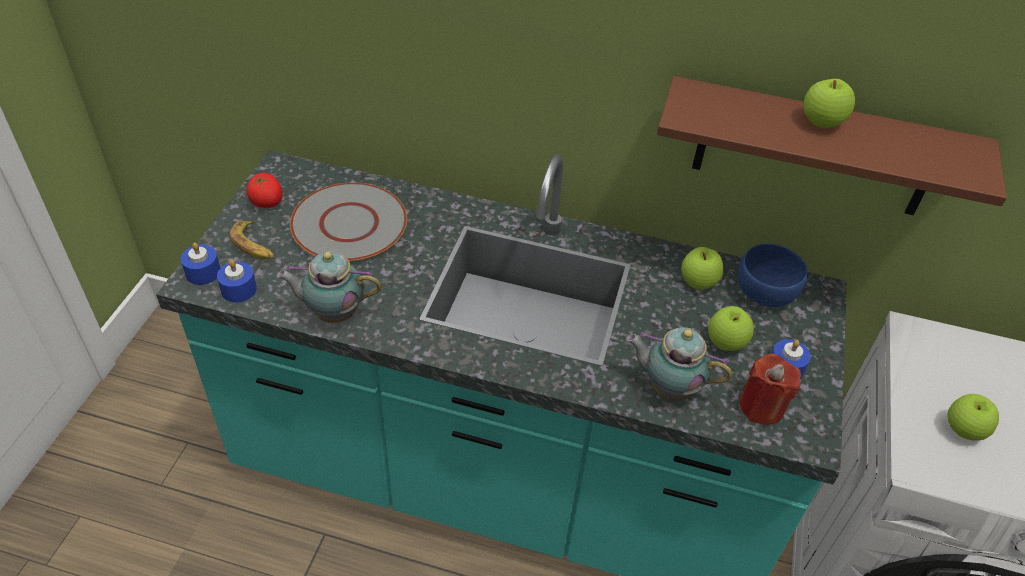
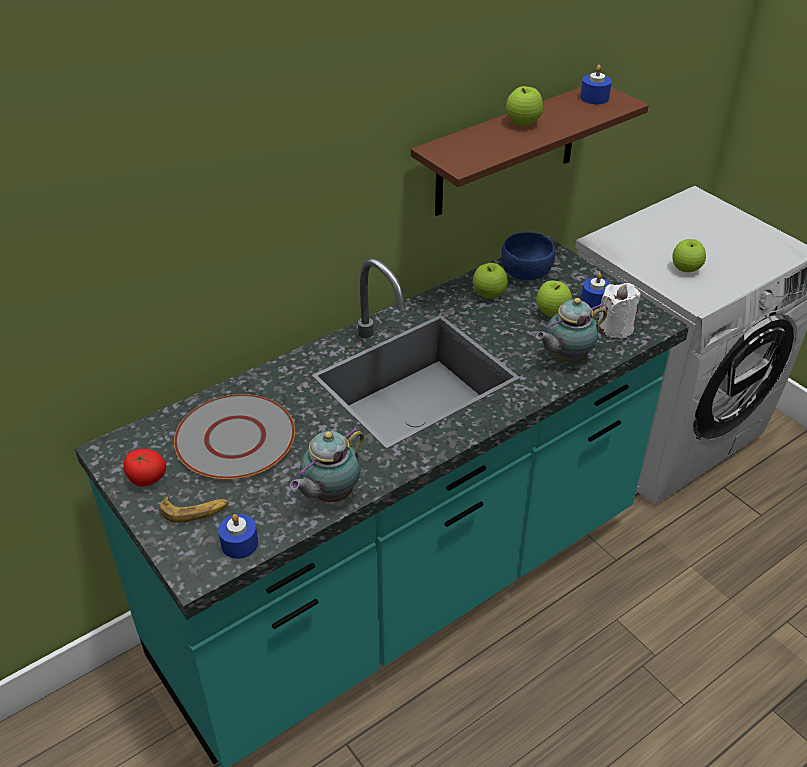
camera: 50 degrees left, 5 degrees down
(203, 272) = (191, 560): blue candle -> blue candle (594, 98)
(761, 406) = (616, 327): red candle -> white candle

